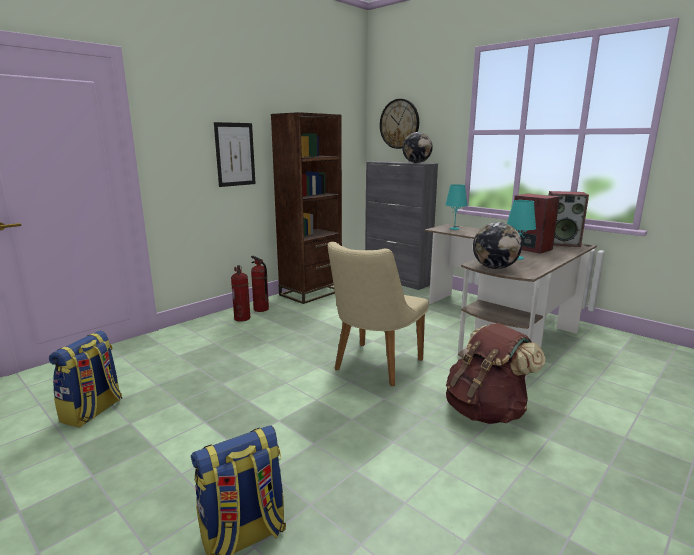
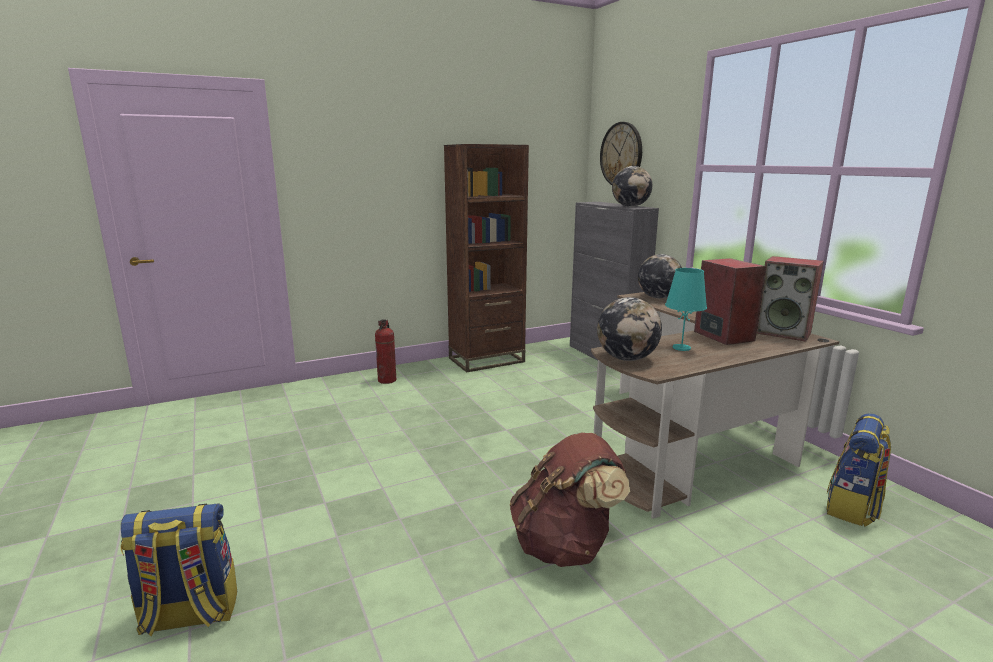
camera: 20 degrees right, 0 degrees up
(93, 411) = (173, 456): backpack -> backpack (852, 508)
(235, 154) = (397, 192): picture -> none
(260, 309) = (415, 372): fire extinguisher -> none
(373, 367) = (477, 462): beige chair -> none
(454, 228) = (658, 297): turquoise table lamp -> globe

